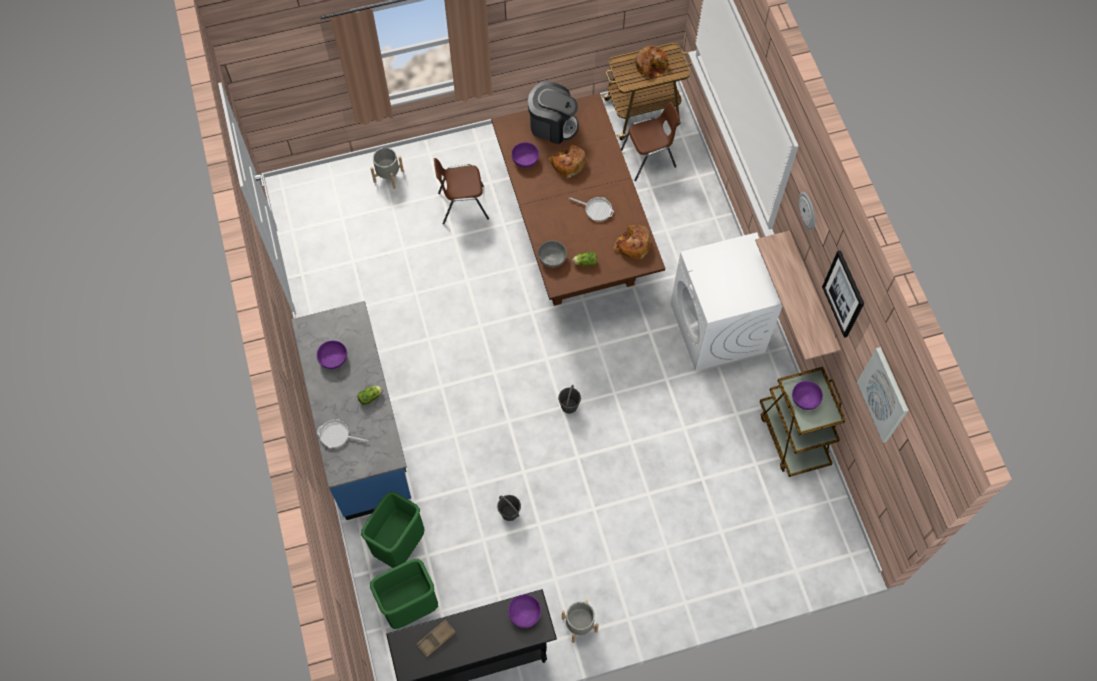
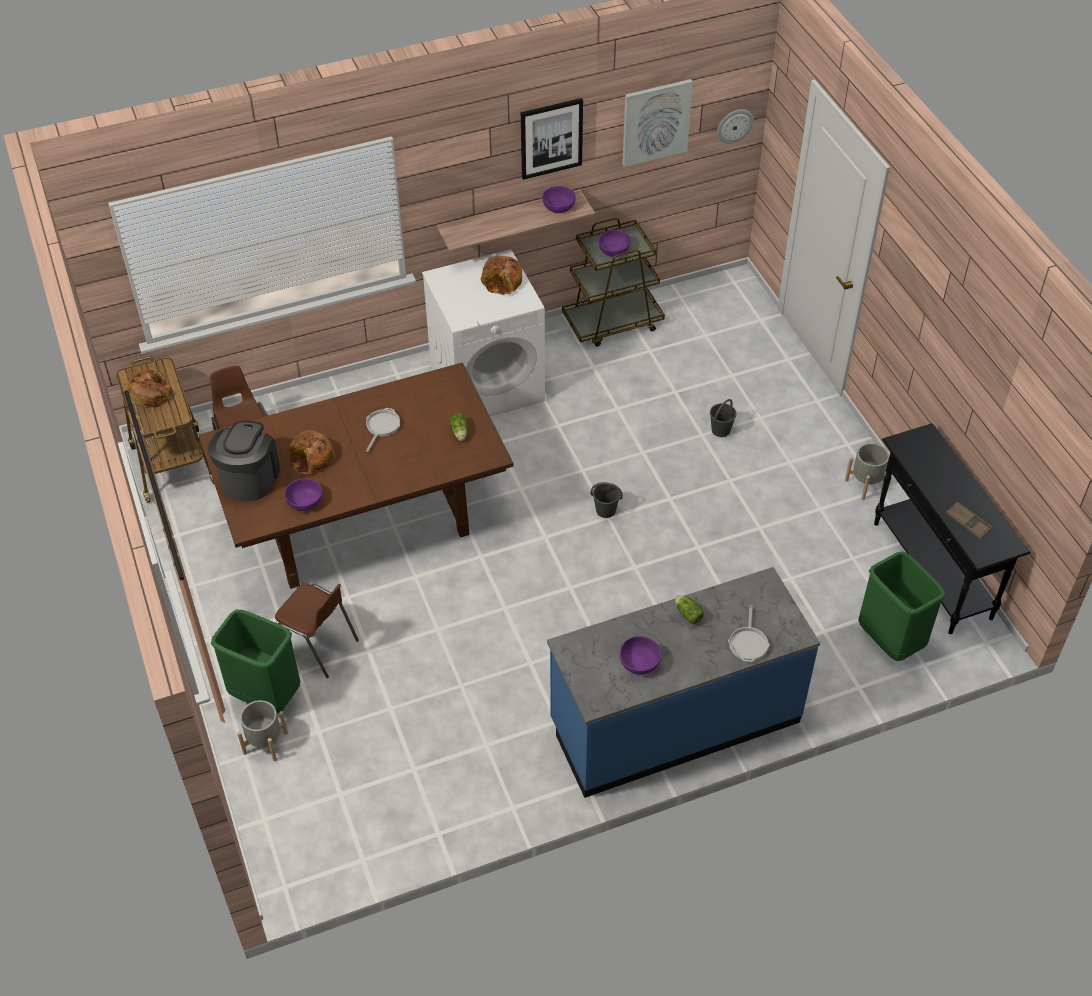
camera: 95 degrees left, 15 degrees down
(399, 545) = (818, 660): green trash can -> green trash can (266, 694)
(462, 205) = (317, 646): brown chair -> brown chair turned 45 degrees counterclockwise
(509, 512) = (752, 556): grey bucket -> grey bucket (720, 430)
(525, 613) = (914, 449): purple bowl -> purple bowl (559, 206)
(552, 258) = (456, 463): grey bowl -> none
(632, 245) = (432, 391): bread -> bread (503, 281)
(808, 210) = (451, 159): wall clock -> wall clock (734, 125)

